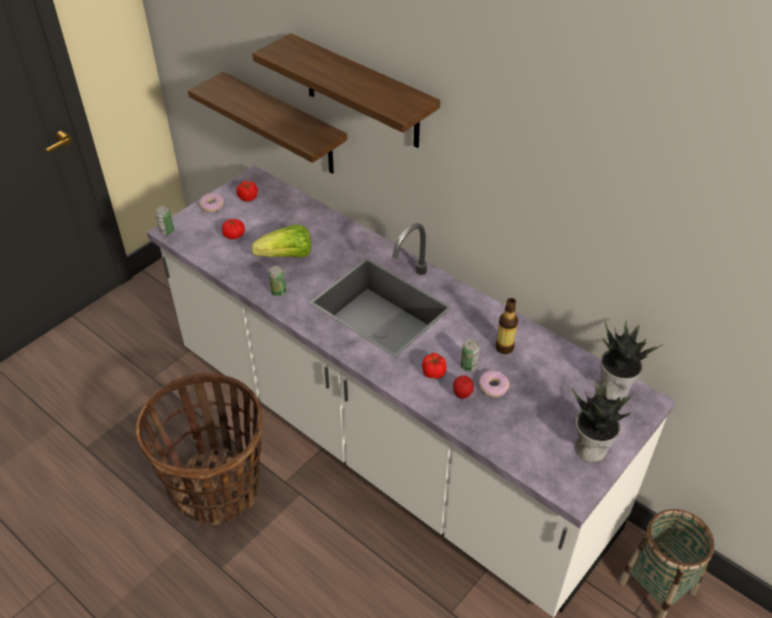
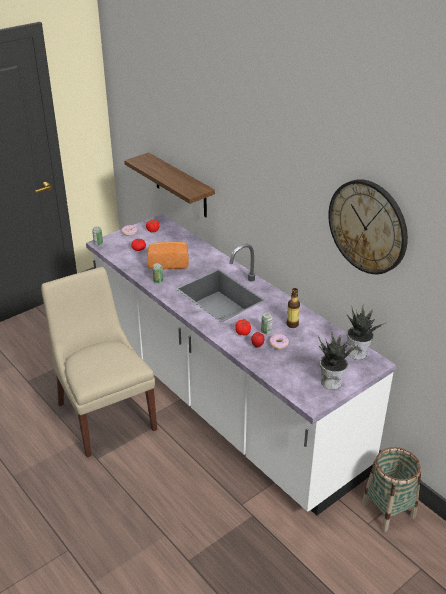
camera: 10 degrees right, 10 degrees down
(217, 488) = (105, 414): basket -> beige chair
(286, 256) = (168, 263): lettuce -> bread
(362, 92) = (223, 162): shelf -> none
(637, 204) = (368, 226): none -> wall clock

